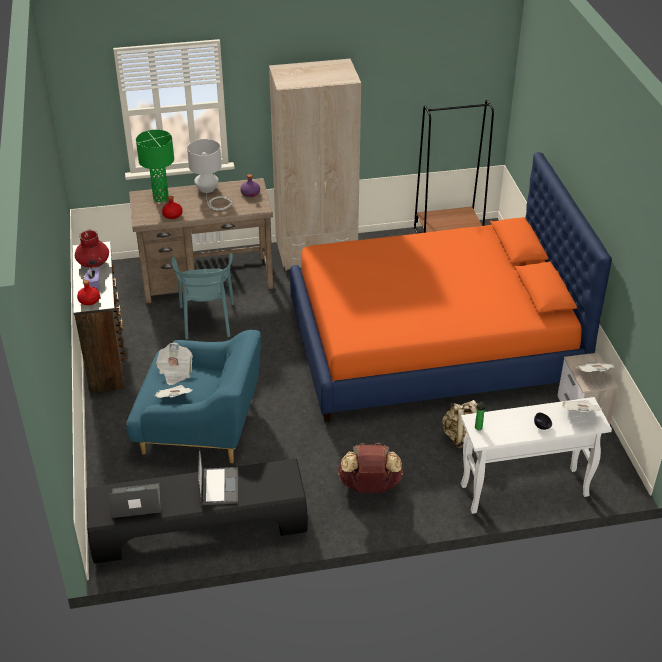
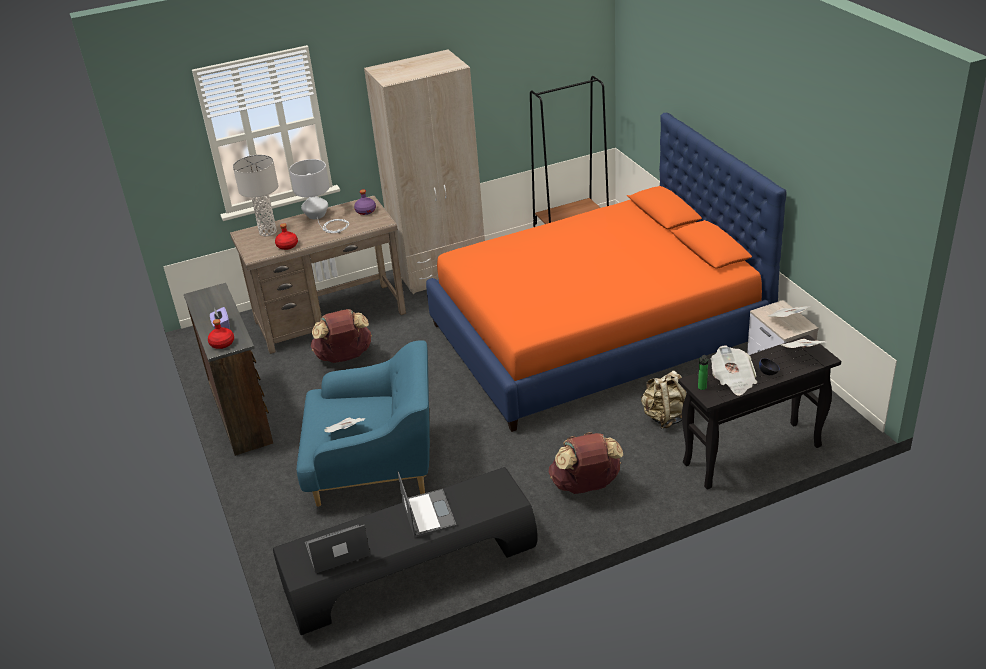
camera: 10 degrees left, 5 degrees down
(93, 262) = (213, 306): red vase -> none
(160, 198) = (268, 232): green table lamp -> white table lamp
(175, 372) = (336, 406): newspaper -> newspaper (733, 380)
(207, 320) = (344, 357): turquoise chair -> brown backpack
(523, 491) = (751, 456): white console table -> black console table

